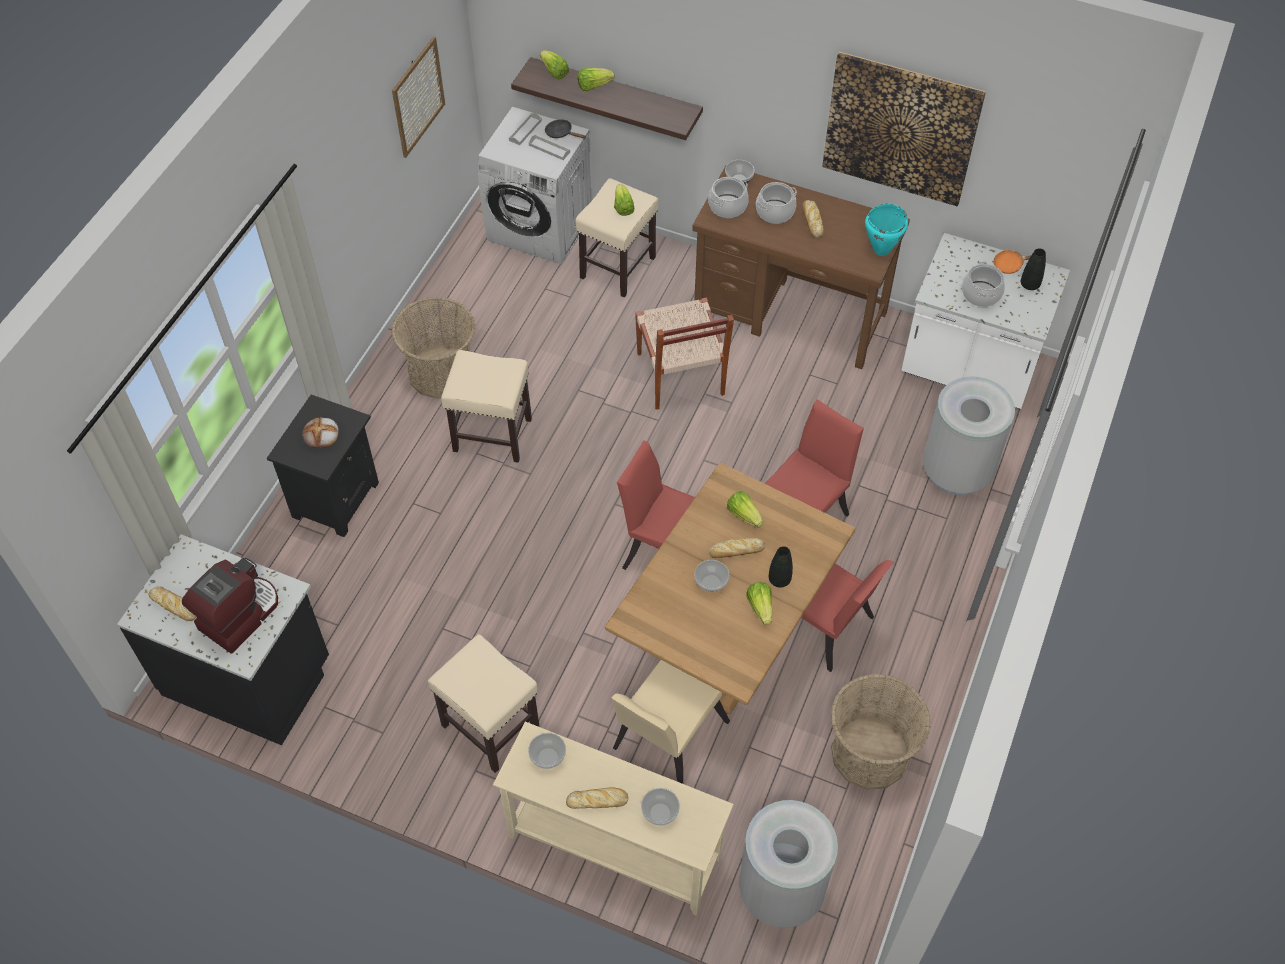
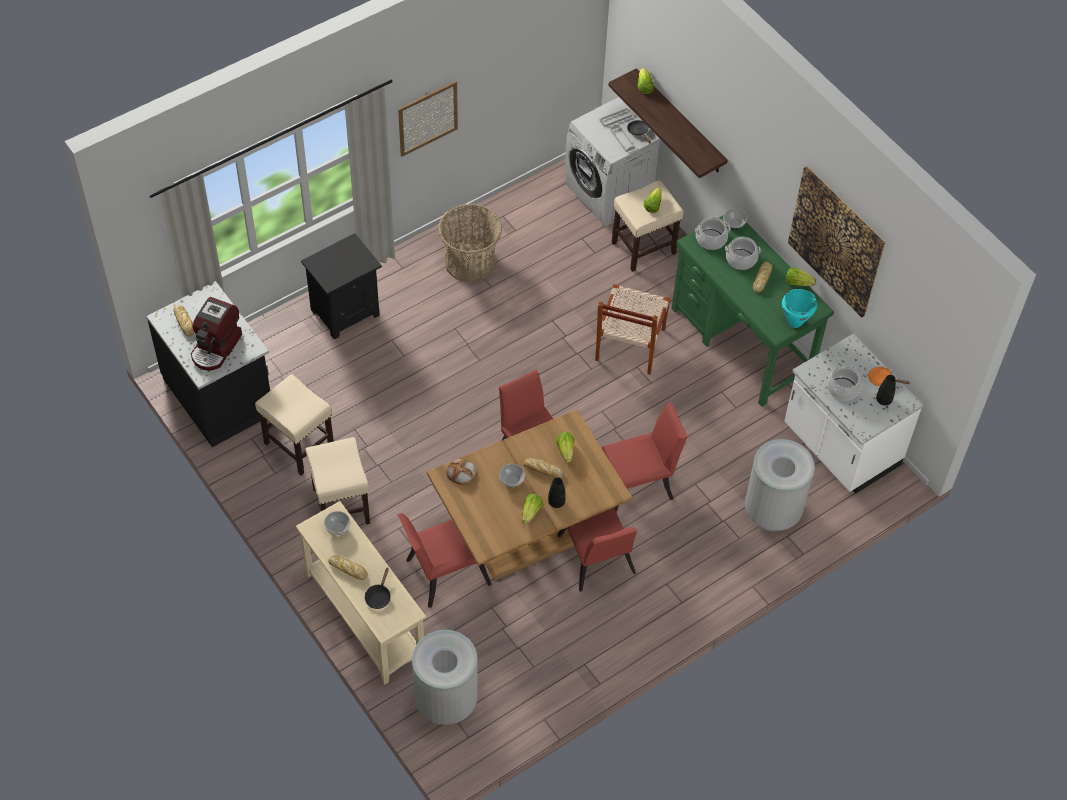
camera: 30 degrees right, 0 degrees up
(239, 615) = (216, 347): coffee machine -> coffee machine turned 135 degrees clockwise
(321, 435) = (343, 262): bread -> bread (461, 473)
(417, 95) = (534, 62): picture -> picture (427, 117)
(491, 435) = (473, 321): beige stool -> beige stool (298, 445)
(593, 86) = (663, 109): lettuce -> lettuce (797, 282)
(659, 812) = (378, 596): bowl -> black frying pan
(665, 739) = (442, 573): beige chair -> red chair
(791, 313) = (742, 341): brown desk -> green desk
(870, 753) = (566, 655): basket -> none

